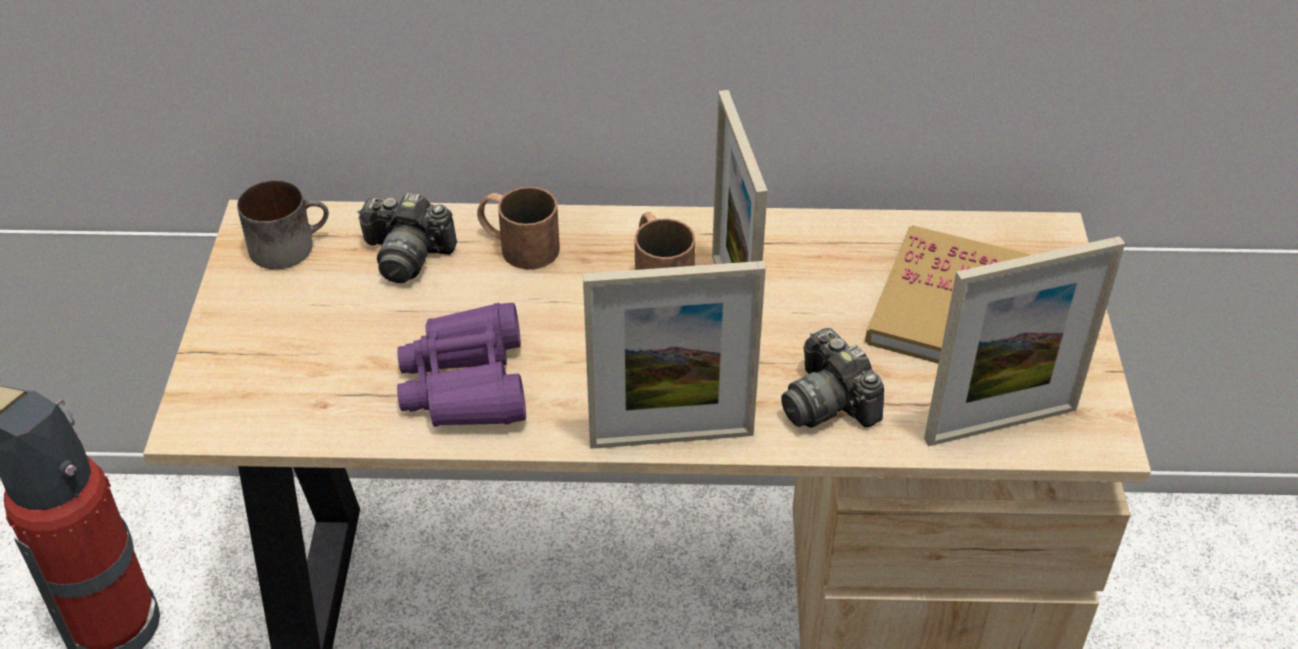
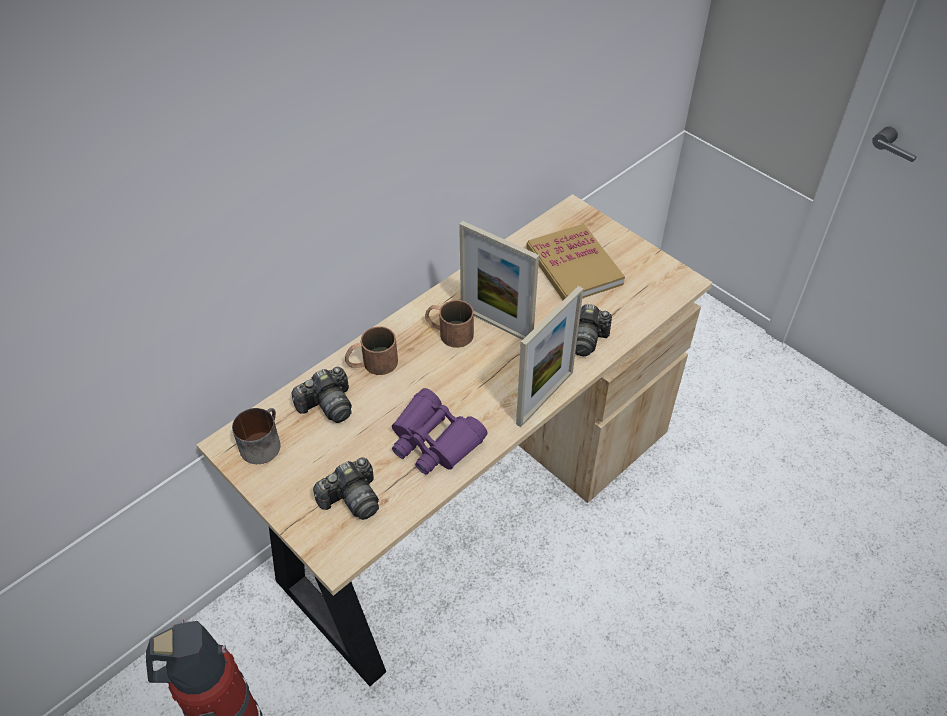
camera: 45 degrees left, 5 degrees up
(293, 374) = (351, 499): none -> camera
(1000, 424) = (648, 301): picture frame -> none

